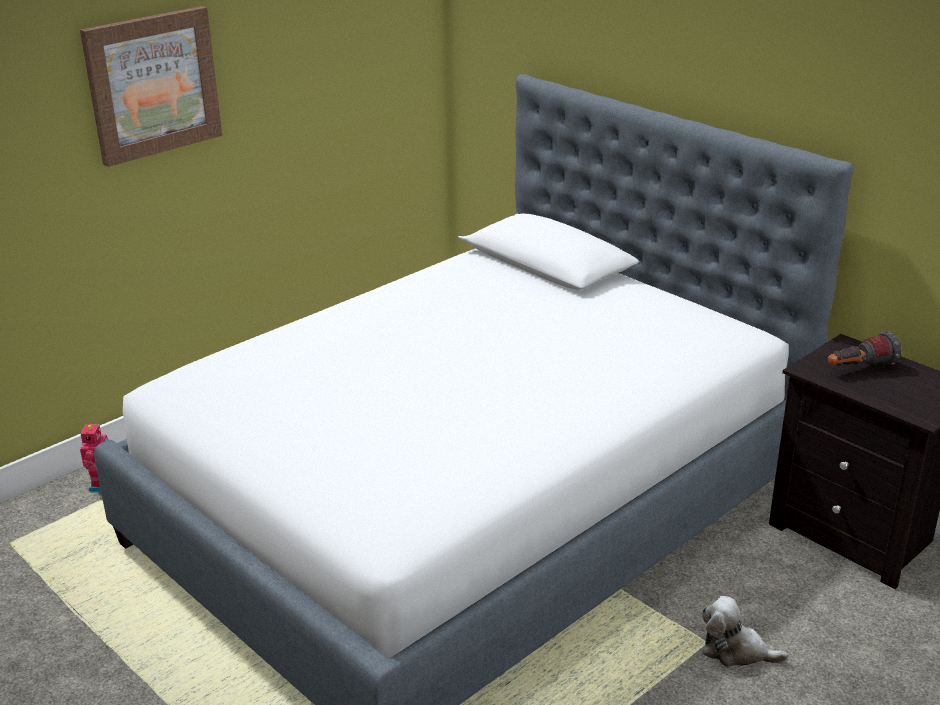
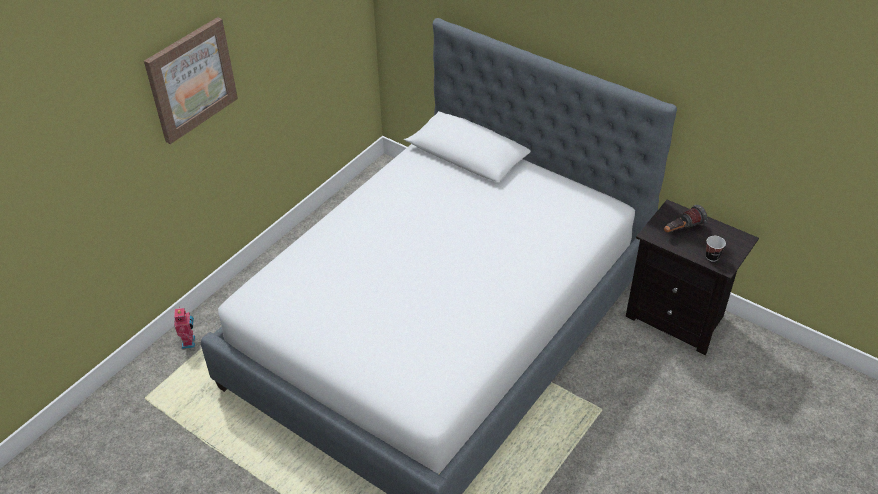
camera: 10 degrees left, 15 degrees up
(736, 651) = (620, 412): plush toy -> none
(904, 404) = (712, 257): none -> cup

